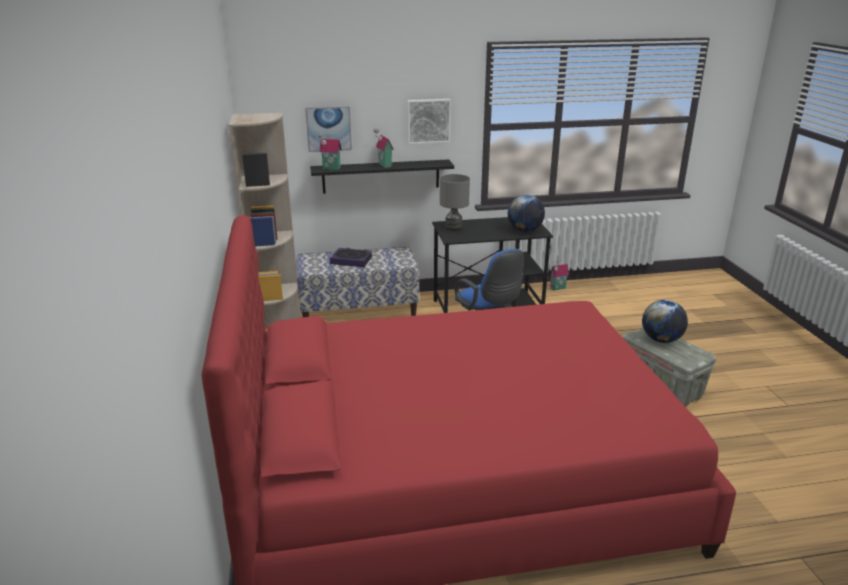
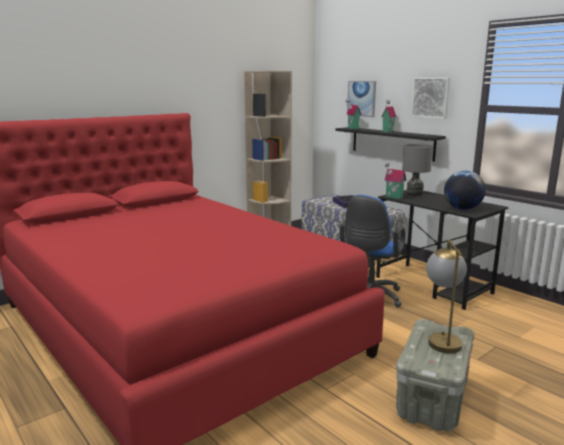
camera: 60 degrees right, 10 degrees down
(558, 288) = (535, 305): toy house -> toy house (393, 197)
(661, 339) = (441, 338): globe -> table lamp

